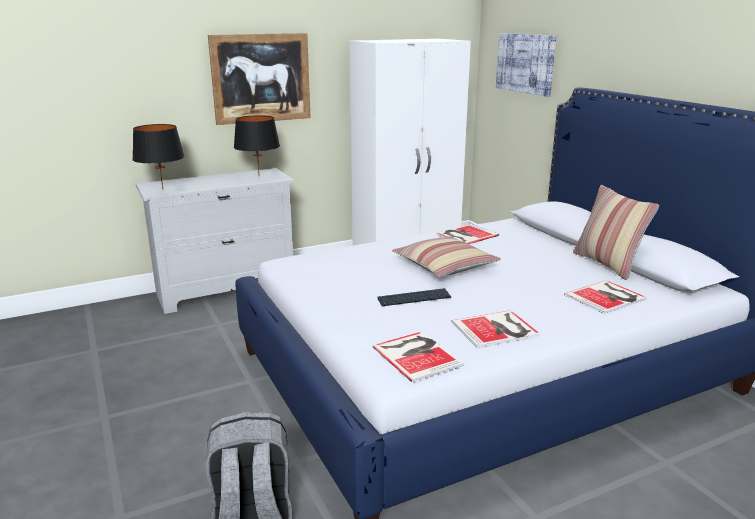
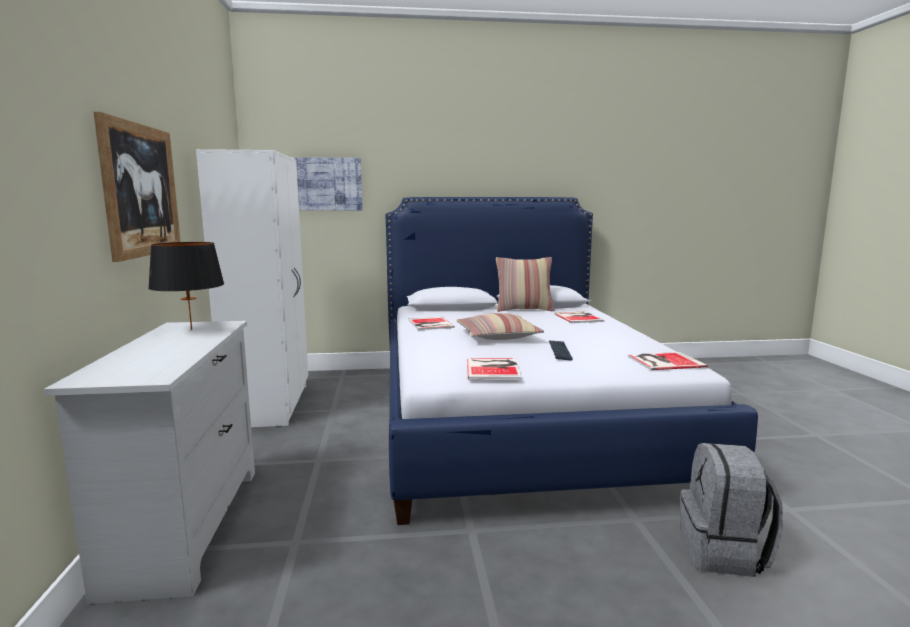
camera: 70 degrees left, 10 degrees down
(163, 189) = (145, 372): black table lamp -> none
(497, 329) = (623, 341): book -> book (494, 368)

